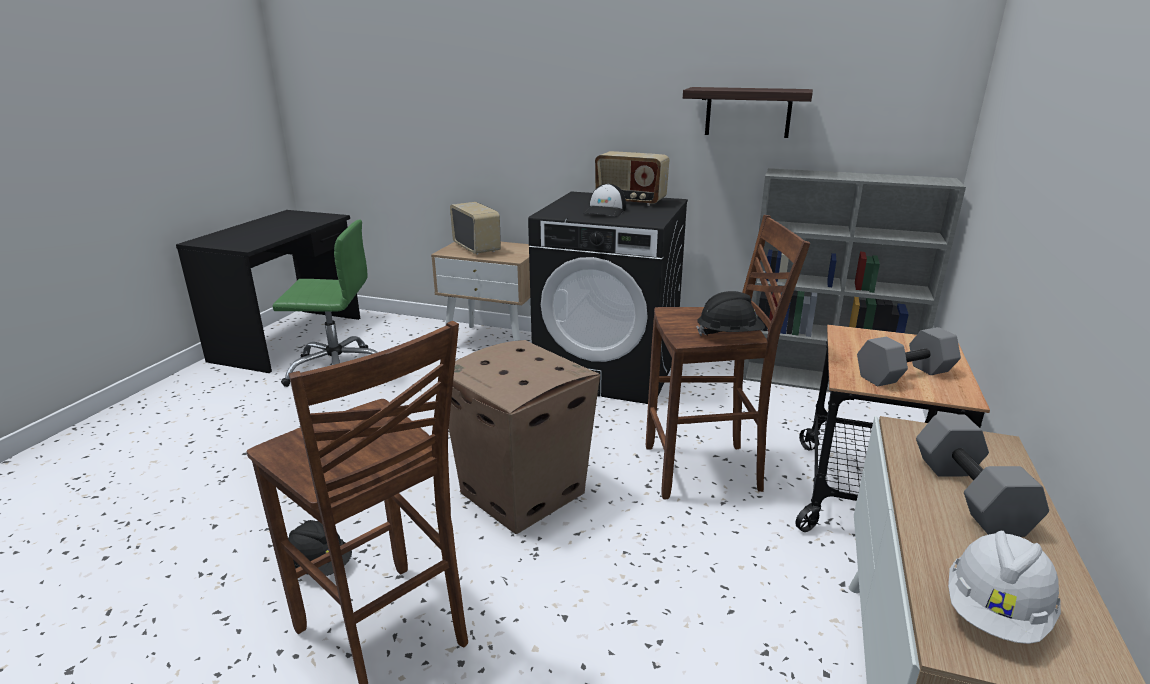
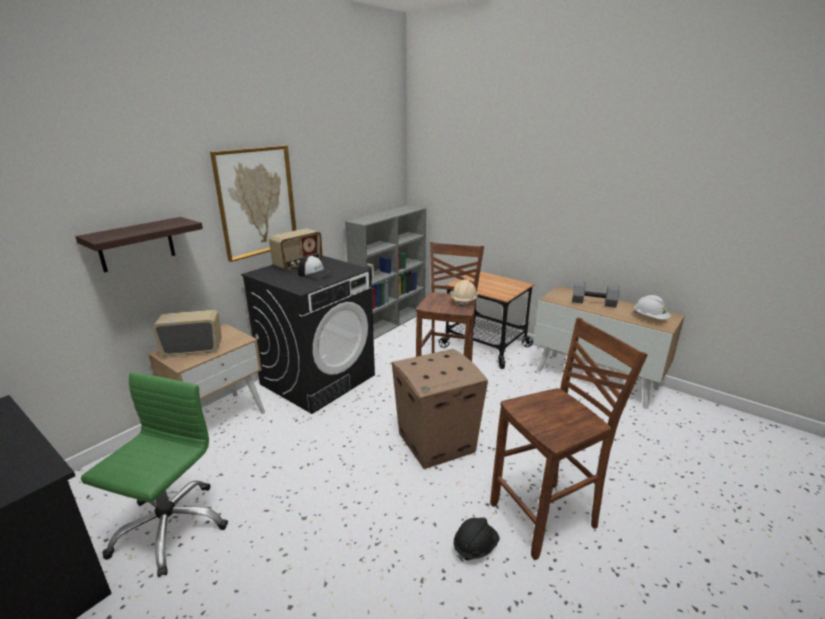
camera: 70 degrees left, 0 degrees up
(615, 103) = (256, 202): none -> picture
(729, 335) = (464, 301): black hard hat -> beige hard hat
(748, 112) = (329, 191): shelf -> shelf (136, 244)
(904, 373) = (501, 286): grey dumbbell -> none

